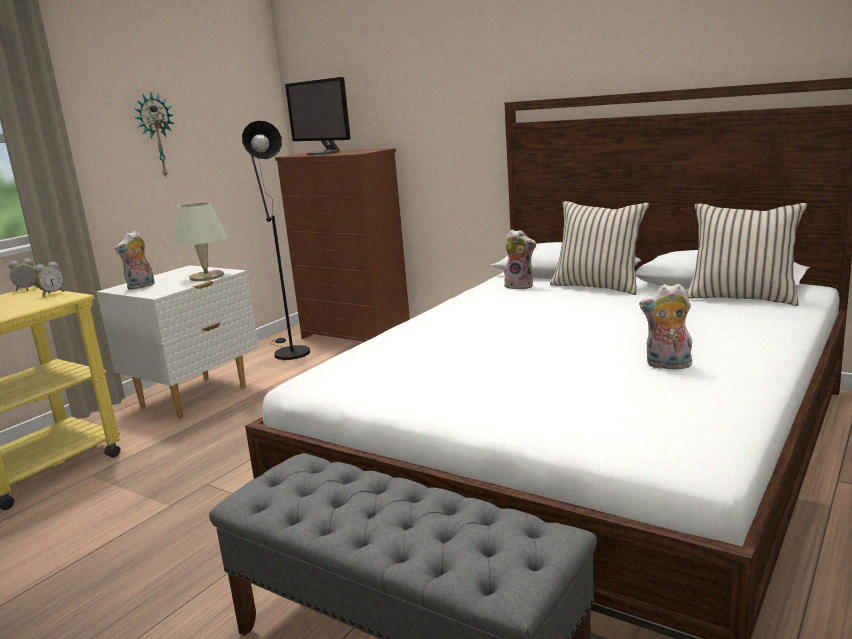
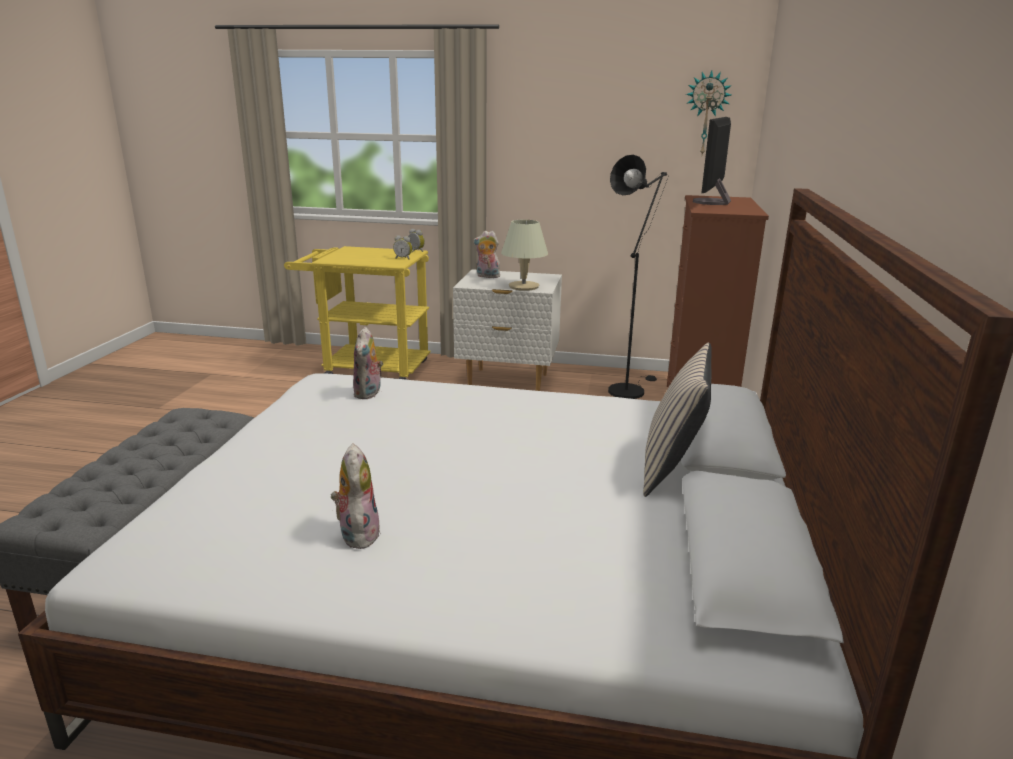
camera: 65 degrees right, 5 degrees up
(156, 135) = (579, 153): wall clock -> wall clock (706, 113)
(520, 286) = (643, 420): plush toy -> plush toy (369, 394)
(742, 297) = (679, 586): beige pillow -> none

